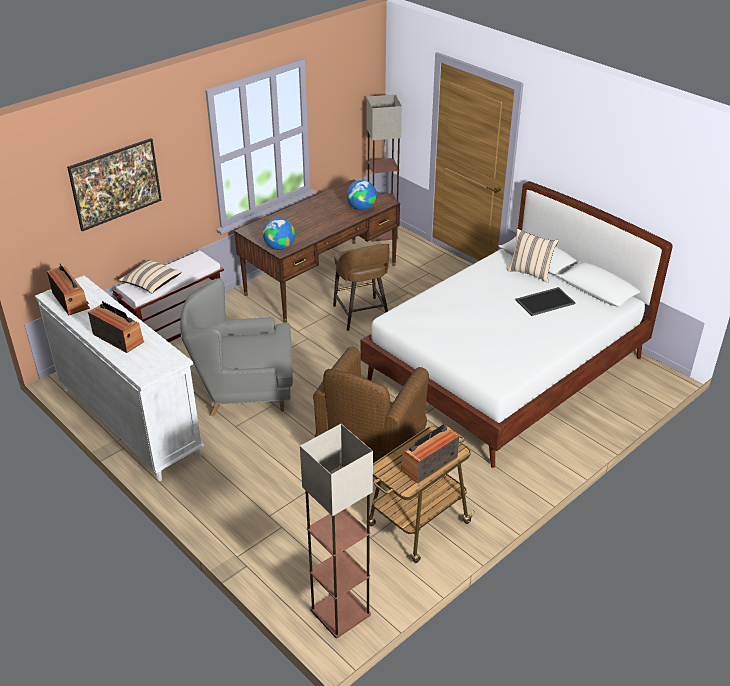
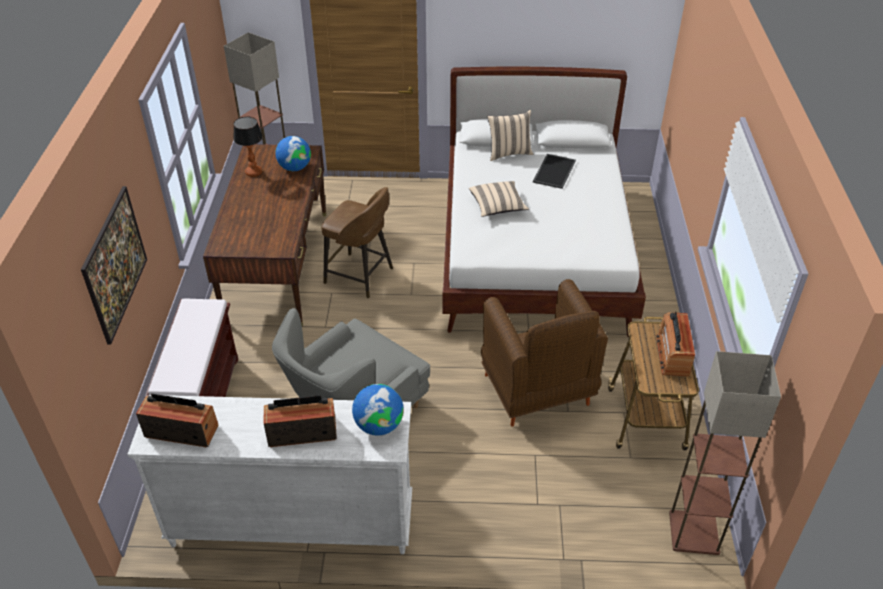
camera: 45 degrees left, 5 degrees up
(151, 284) = (185, 363): beige pillow -> beige pillow (497, 207)
(279, 247) = (276, 247): globe -> globe (378, 426)
(333, 198) = (254, 172): none -> table lamp

